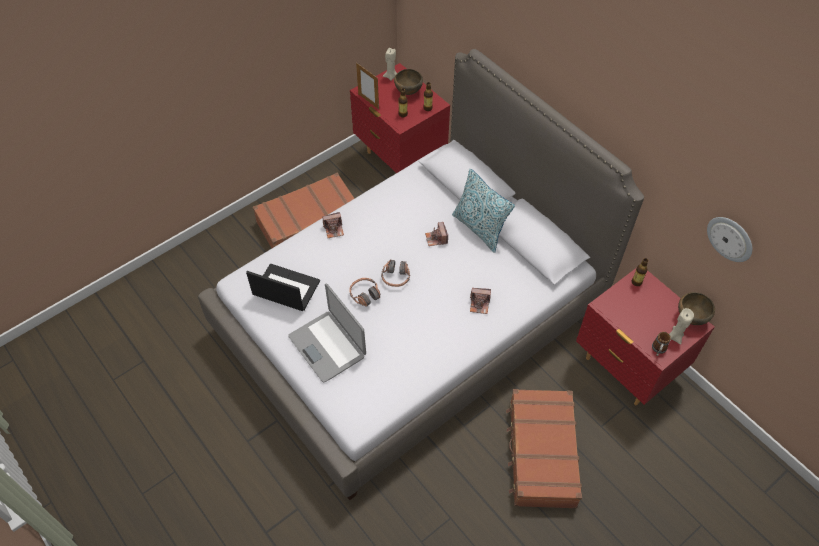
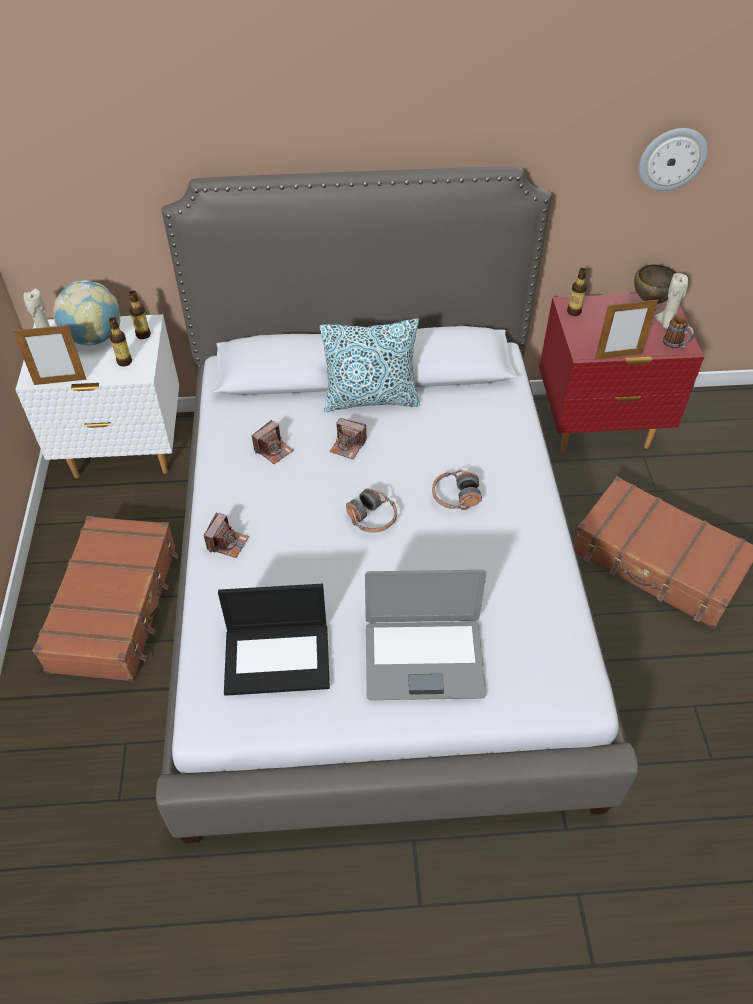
camera: 55 degrees left, 5 degrees down
(285, 288) = (278, 657): laptop -> laptop turned 150 degrees counterclockwise
(365, 294) = (371, 567): headphones -> headphones (455, 496)
(400, 159) = (124, 452): red nightstand -> white nightstand
(408, 92) = (94, 338): brown bowl -> globe
(479, 304) = (485, 460): camera -> camera (273, 450)
(616, 324) = (618, 356): none -> picture frame

